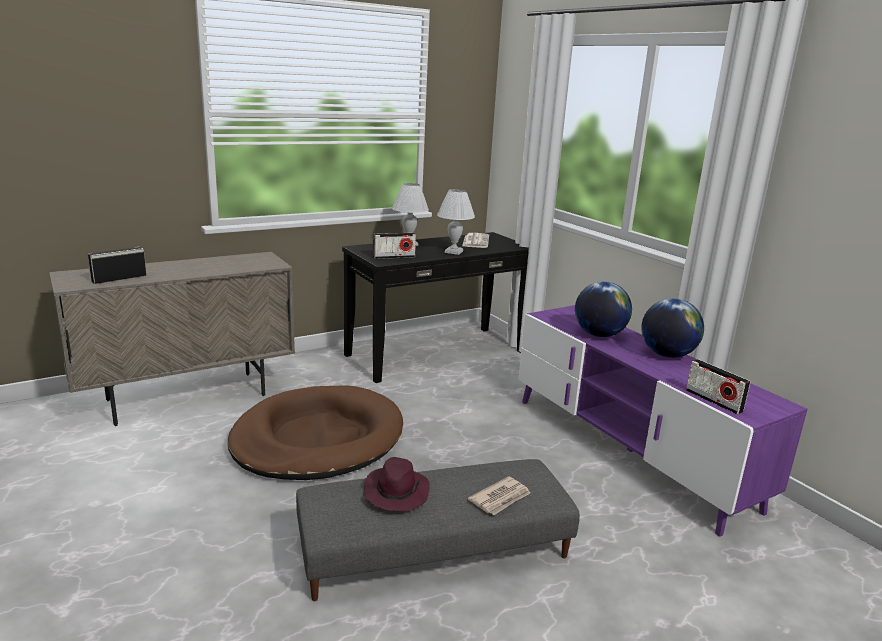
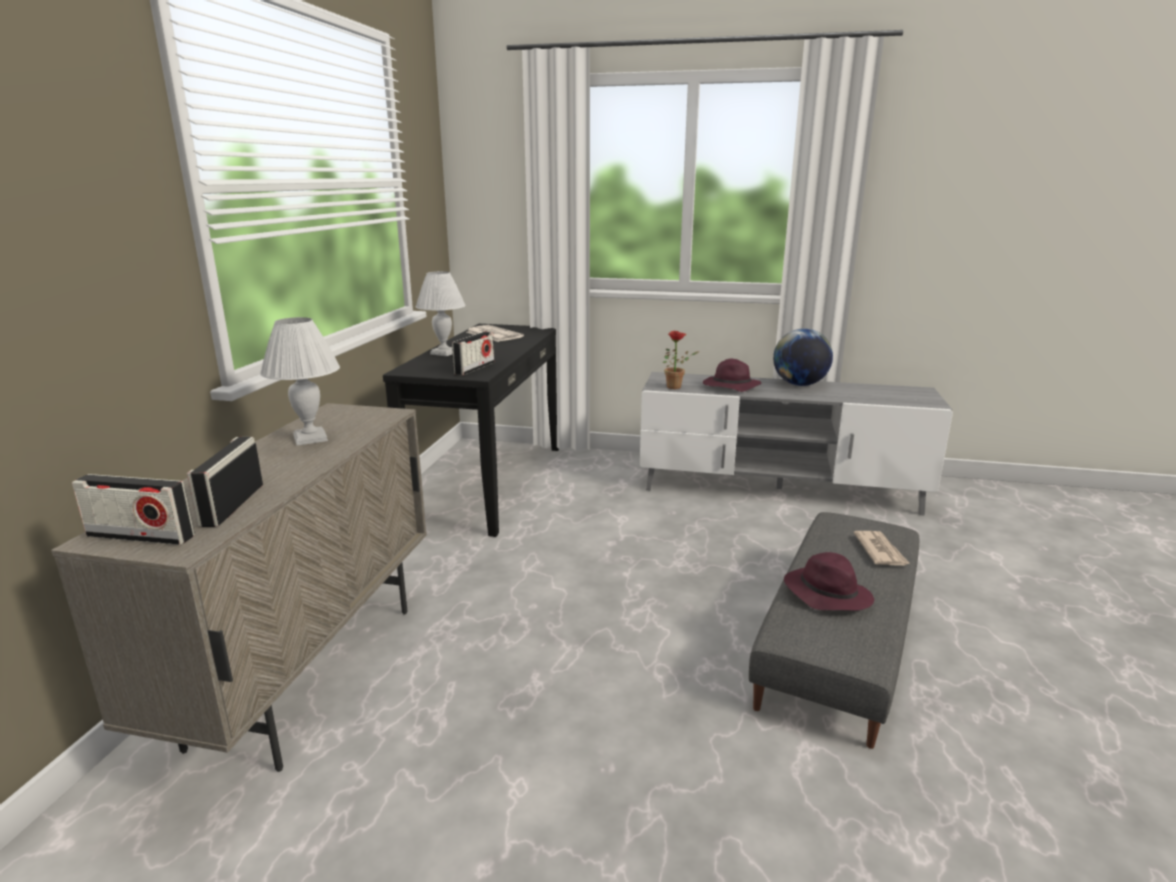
camera: 45 degrees left, 0 degrees up
(317, 439) = (562, 618): brown dog bed -> none
(453, 252) = (508, 348): white table lamp -> white table lamp (309, 439)
(558, 320) = (677, 387): none -> potted plant
(599, 335) = (730, 387): globe -> purple hat
(628, 450) = (779, 489): purple tv stand -> grey tv stand
(713, 401) = (898, 402): radio -> radio (141, 536)

